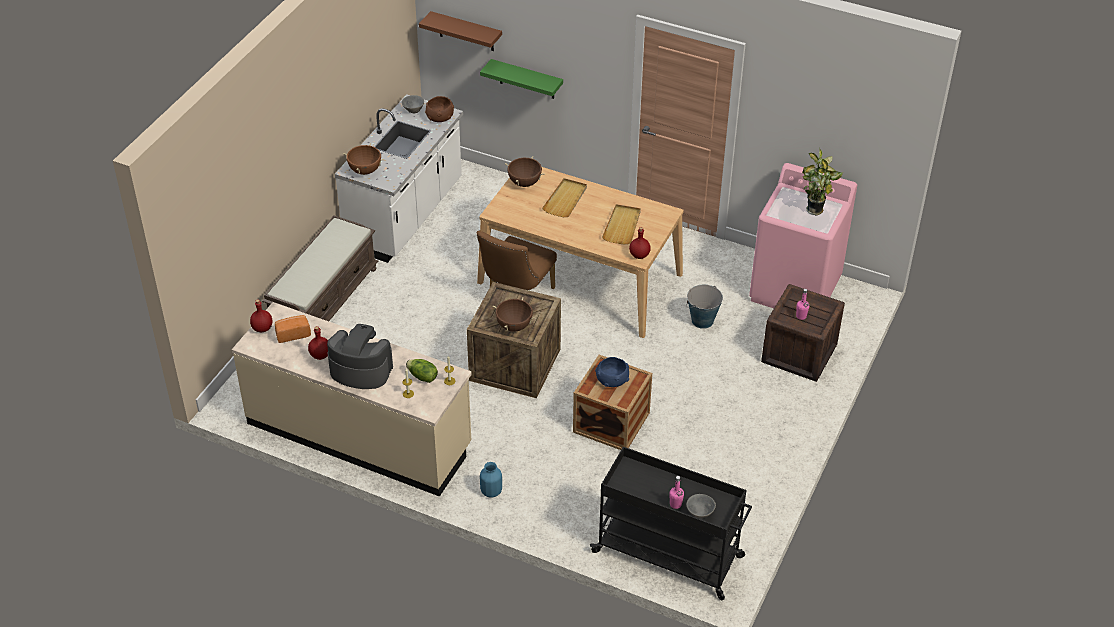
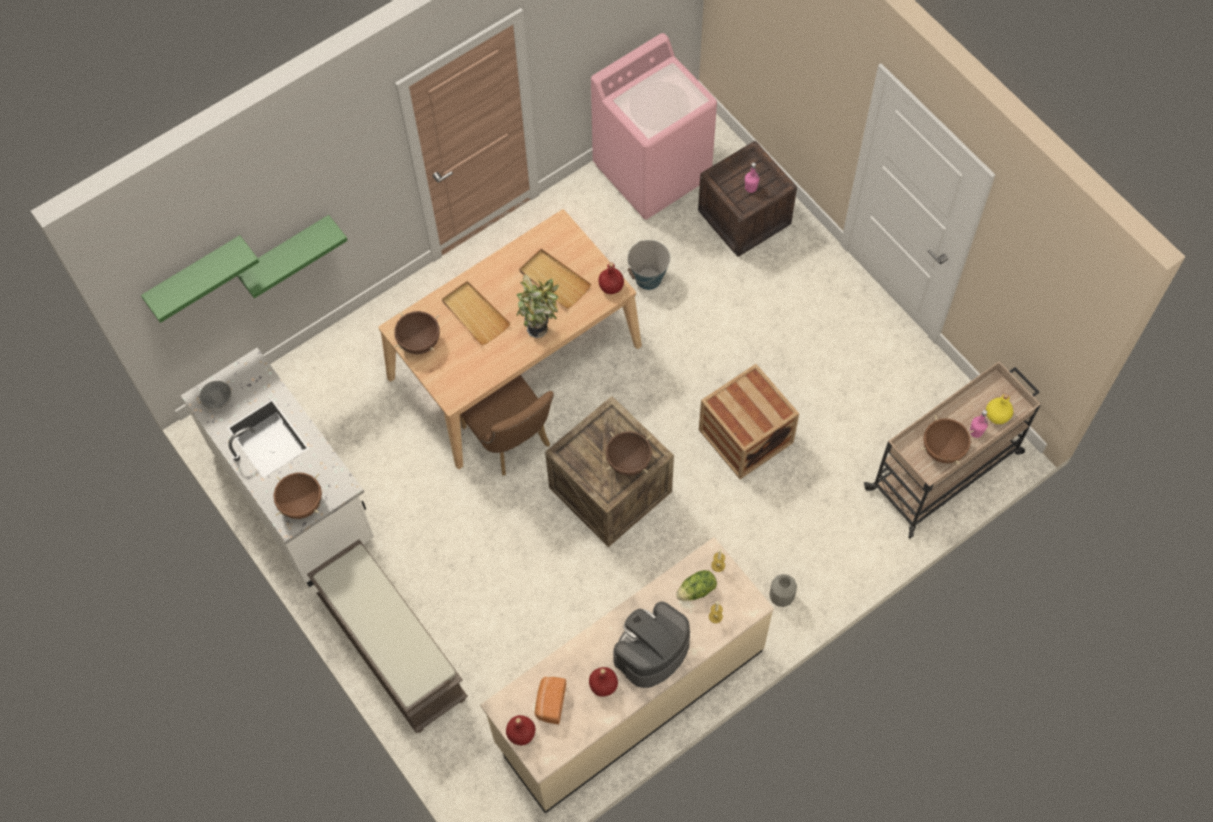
camera: 60 degrees left, 20 degrees up
(440, 116) = (252, 377): brown bowl -> none
(466, 32) = (195, 274): brown shelf -> green shelf
(491, 491) = (781, 597): blue vase -> grey vase
(612, 379) = (743, 405): blue bowl -> none
(644, 489) = (943, 450): none -> brown cooking pot
(669, 555) = (946, 470): black cart -> beige cart
(699, 512) = (996, 416): grey bowl -> yellow bottle
(816, 211) = (669, 91): potted plant -> potted plant (540, 328)

